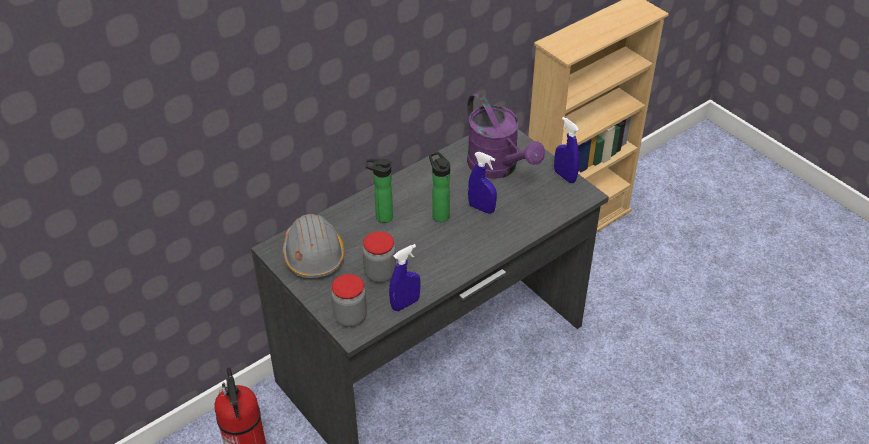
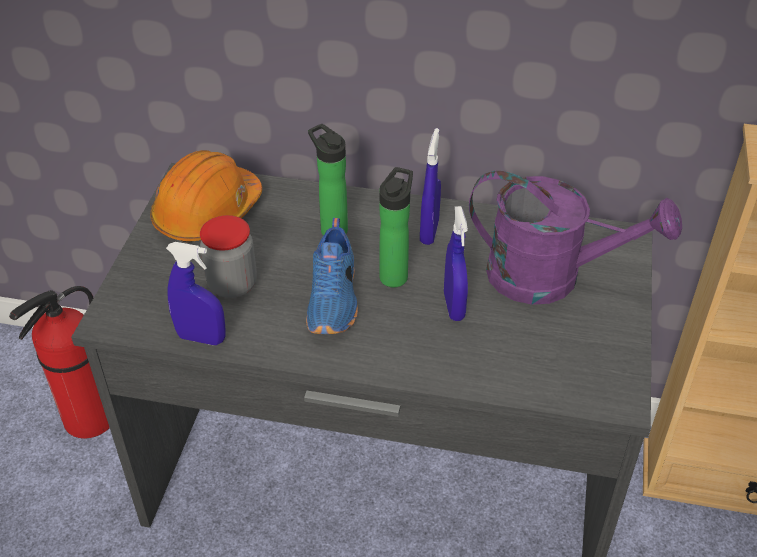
camera: 50 degrees right, 0 degrees up
(313, 255) = (208, 213): grey hard hat -> orange hard hat
(350, 317) = (133, 303): jar -> none
(431, 243) = (334, 298): none -> blue shoe
(498, 168) = (550, 277): purple watering can -> purple watering can turned 90 degrees counterclockwise
(564, 176) = (624, 354): blue spray bottle -> blue spray bottle (429, 232)

